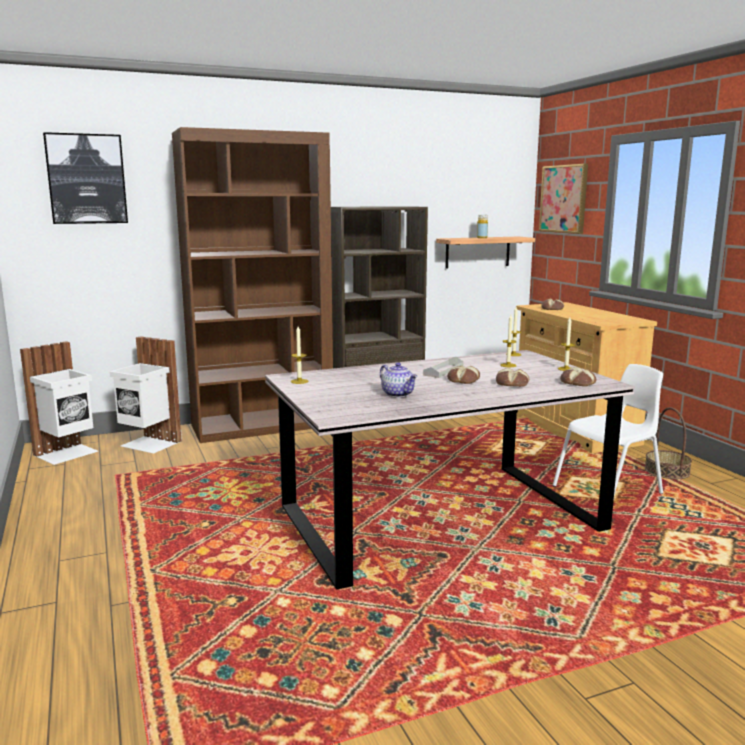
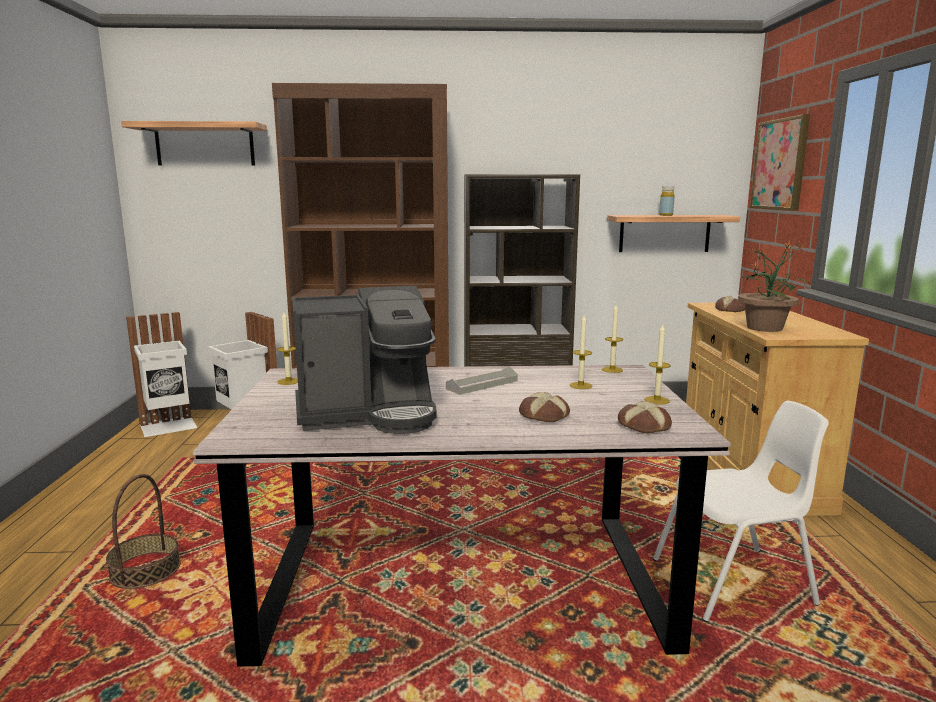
camera: 20 degrees right, 0 degrees up
(86, 179) = (205, 145): picture -> shelf
(398, 394) = (369, 414): teapot -> coffee machine
(462, 380) = (485, 401): bread -> none
(590, 319) = (765, 328): none -> potted plant
(666, 471) = (851, 566): basket -> basket (145, 570)

